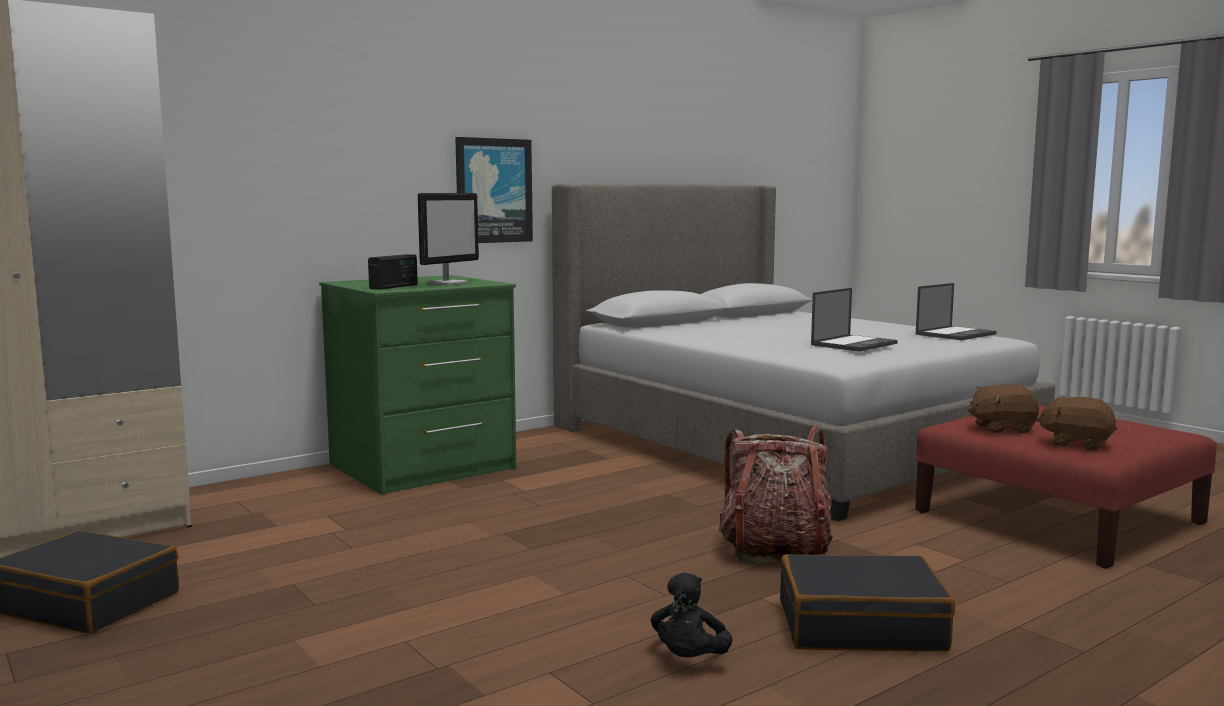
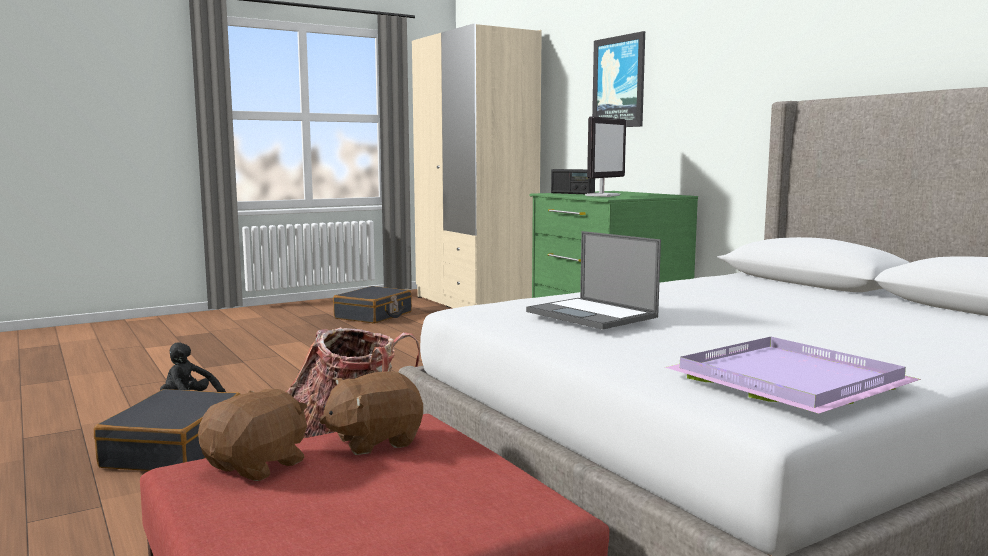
camera: 95 degrees right, 0 degrees up
(447, 283) = (602, 196): monitor -> monitor turned 90 degrees counterclockwise
(493, 190) = (744, 113): picture -> picture (619, 82)
(955, 334) = (793, 381): laptop -> purple tray
(1002, 429) = (374, 441): brown plush toy -> brown plush toy turned 120 degrees counterclockwise

